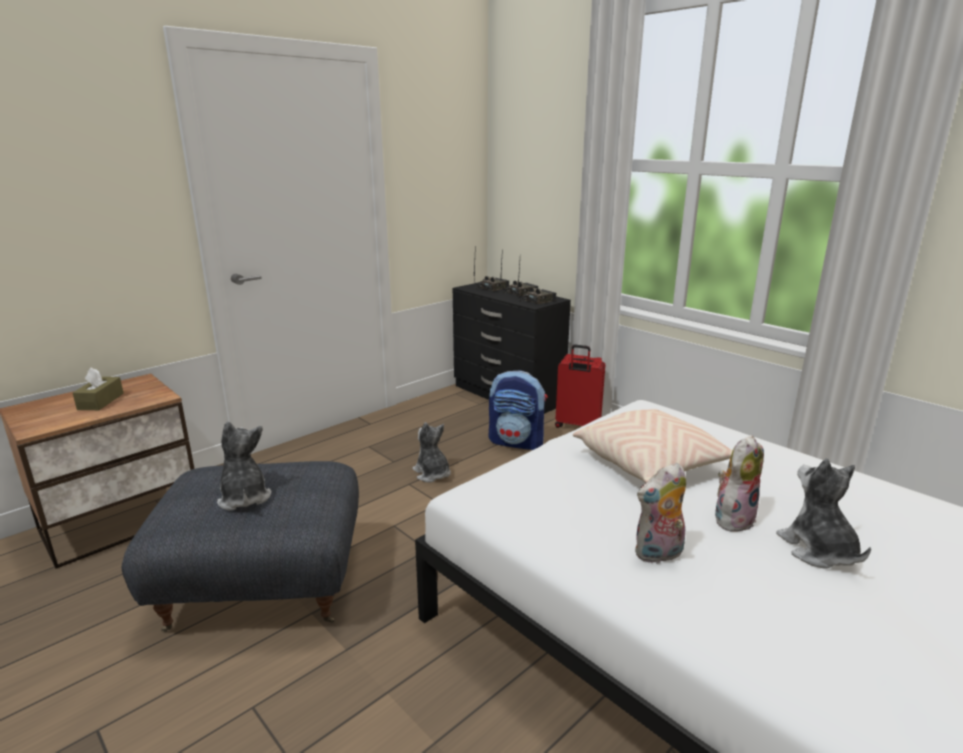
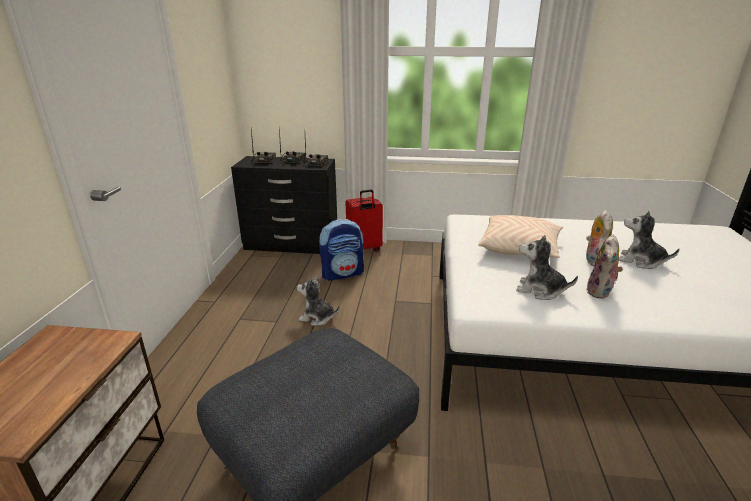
camera: 40 degrees left, 5 degrees up
(101, 401) = (47, 373): brown tissue box -> none
(244, 497) = (314, 386): plush toy -> plush toy (540, 290)

